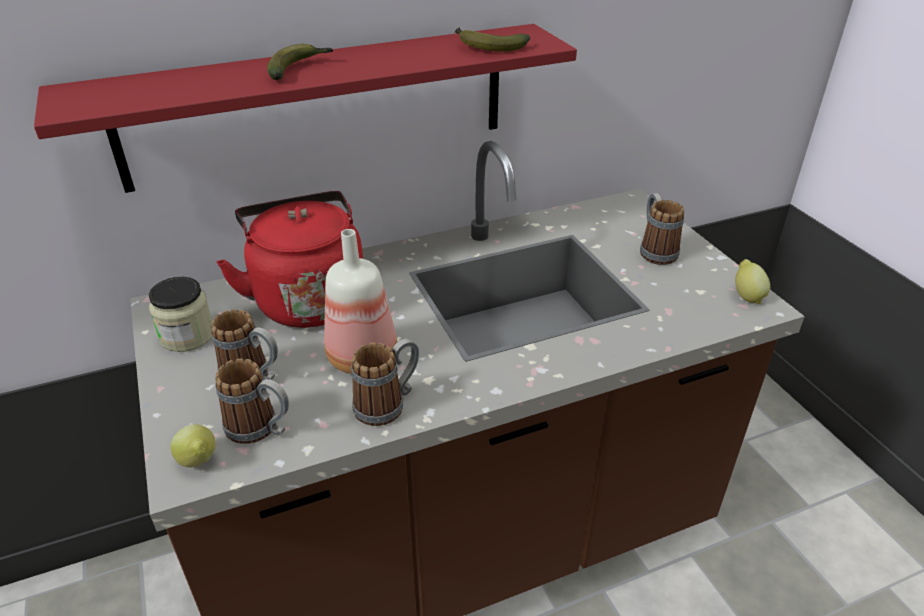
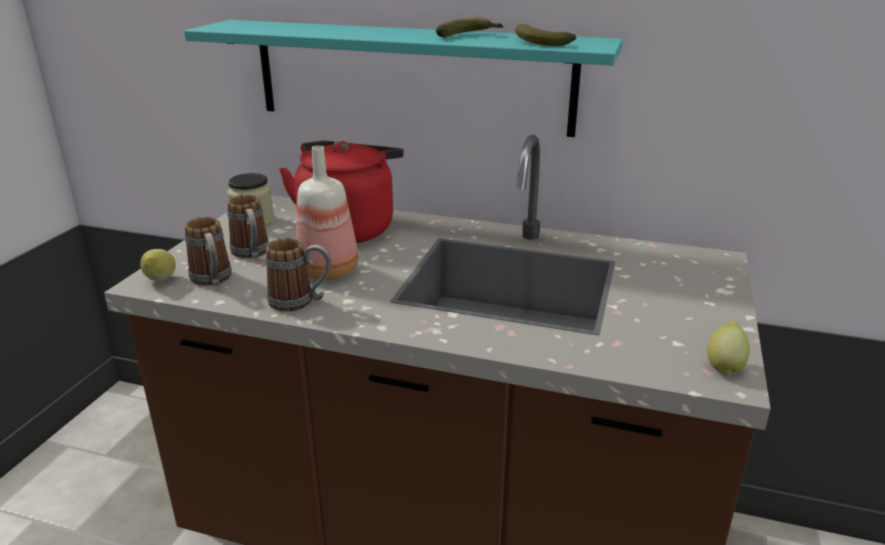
camera: 40 degrees right, 10 degrees down
(299, 69) = (375, 32): banana -> banana (469, 36)
(318, 106) = (411, 76): red shelf -> turquoise shelf
(655, 250) = (680, 298): mug -> none

